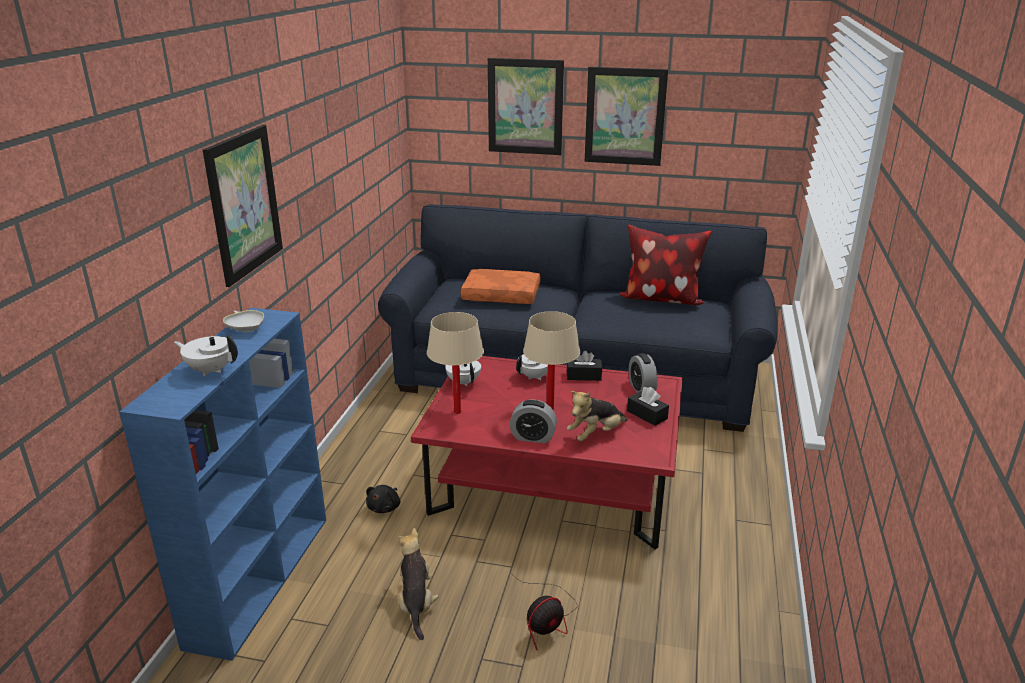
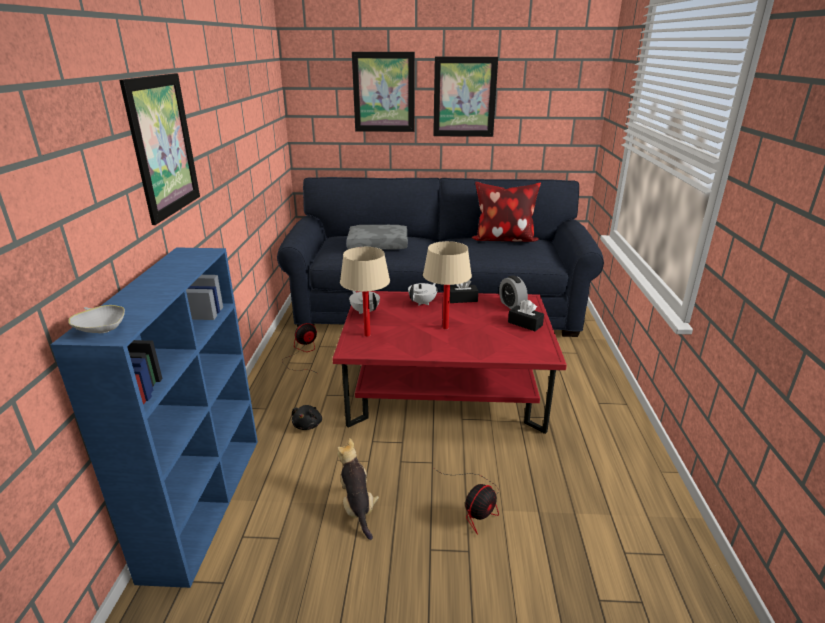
camera: 10 degrees left, 0 degrees up
(211, 370) = (148, 299): white teapot -> none
(246, 329) = (176, 263): white bowl -> white bowl (102, 329)
(399, 422) = (303, 354): none -> fan
(502, 295) = (378, 244): orange pillow -> grey pillow
(533, 437) = (439, 349): alarm clock -> none
(596, 435) = (490, 342): plush toy -> none

